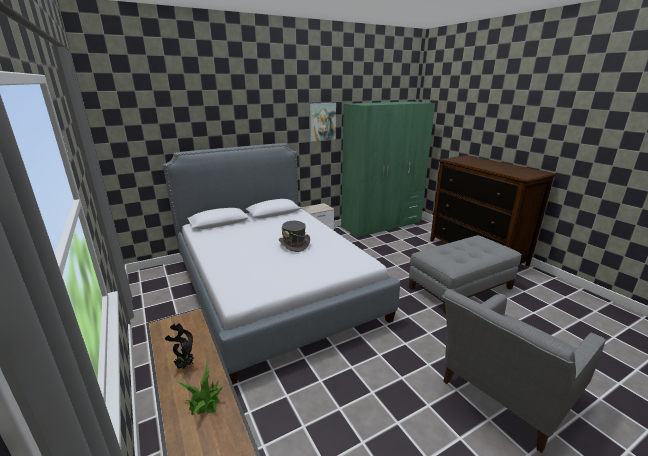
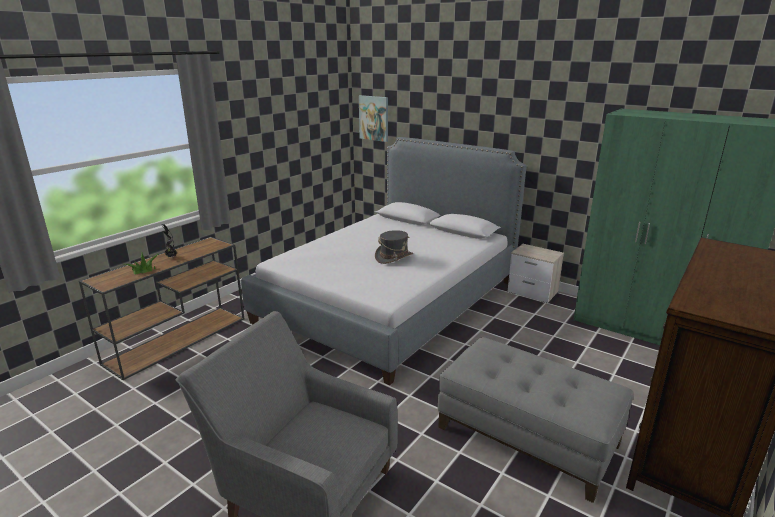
camera: 65 degrees right, 0 degrees up
(322, 122) = (581, 131): picture -> picture (374, 118)

